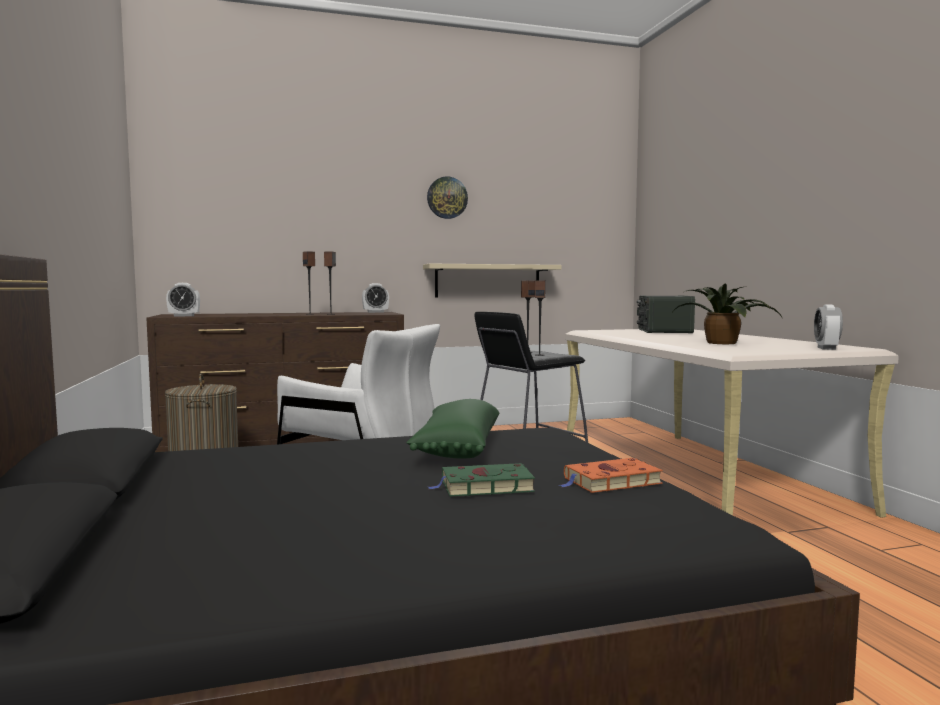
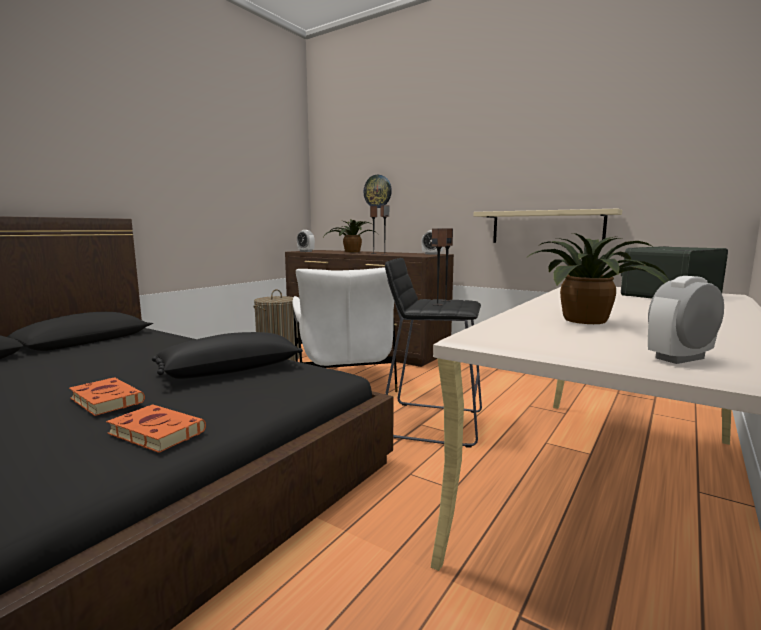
camera: 50 degrees right, 5 degrees up
(254, 314) = (351, 252): none -> potted plant
(447, 197) = (510, 147): wall clock -> wall clock (378, 191)
(456, 448) = (230, 370): green pillow -> black pillow
(484, 486) = (105, 400): green book -> orange book

